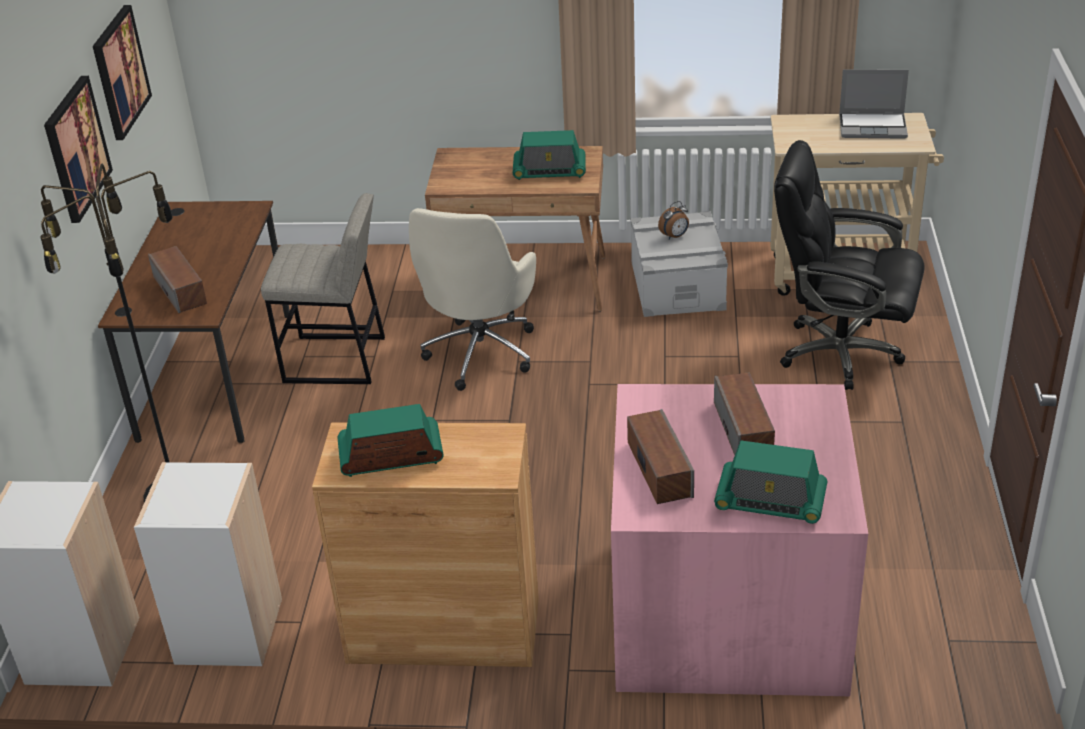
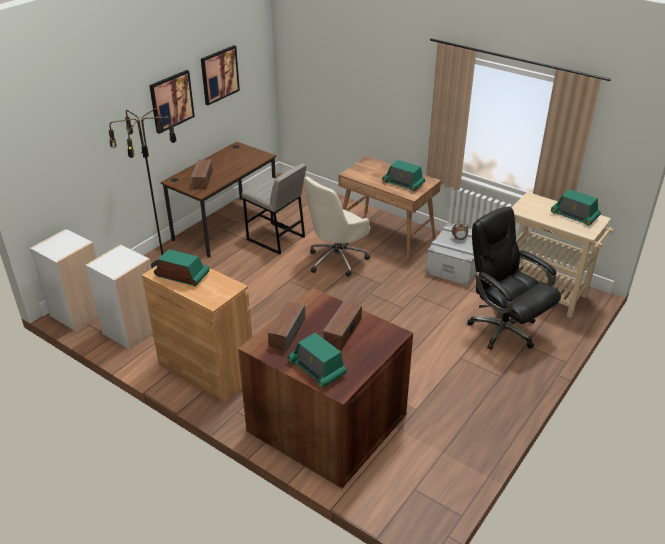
camera: 30 degrees right, 0 degrees up
(727, 609) = (328, 421): pink dresser -> brown dresser
(873, 126) = (574, 216): laptop -> radio

